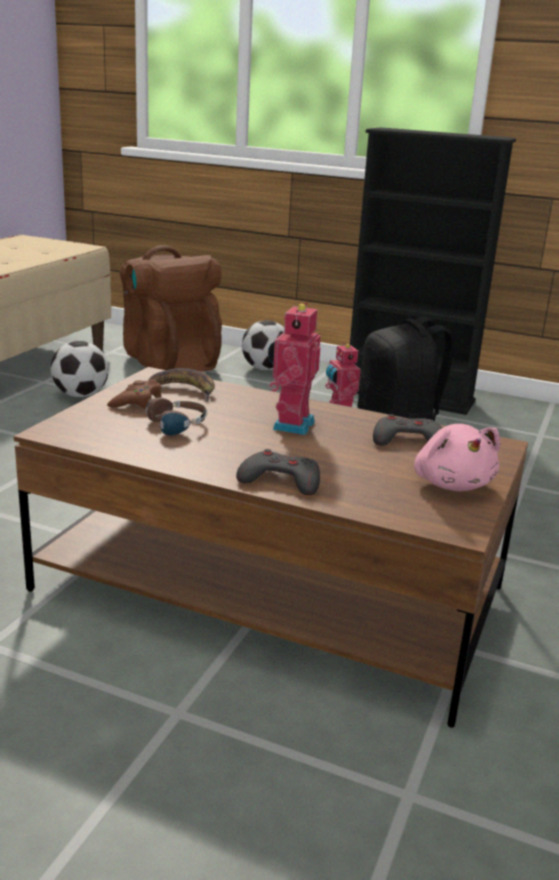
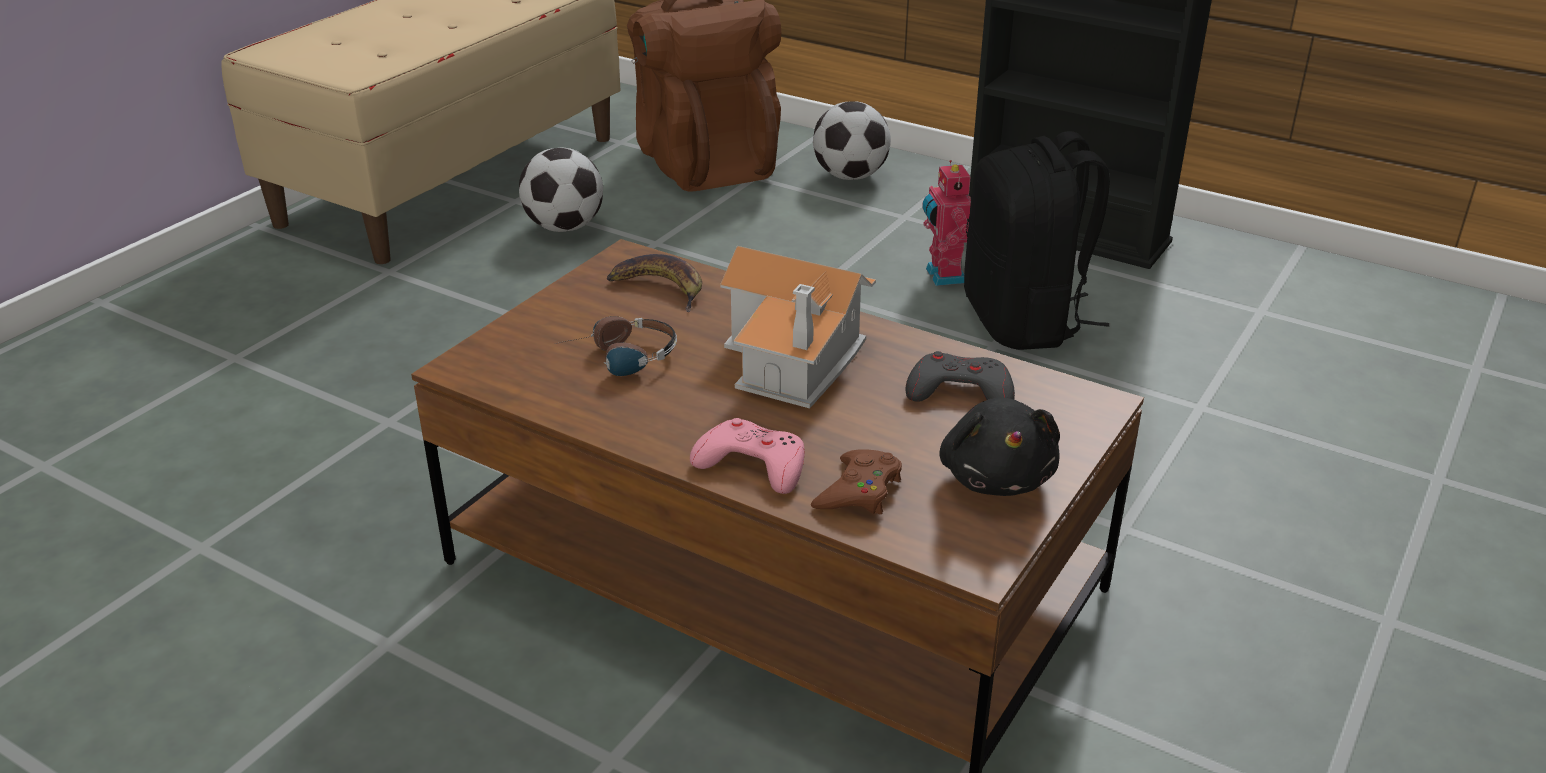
camera: 10 degrees right, 10 degrees up
(136, 401) = (589, 309): brown game controller -> brown game controller (859, 491)
(280, 480) = (752, 464): grey game controller -> pink game controller
(290, 425) = (796, 358): toy robot -> toy house
(452, 483) = (996, 476): pink plush toy -> black plush toy

